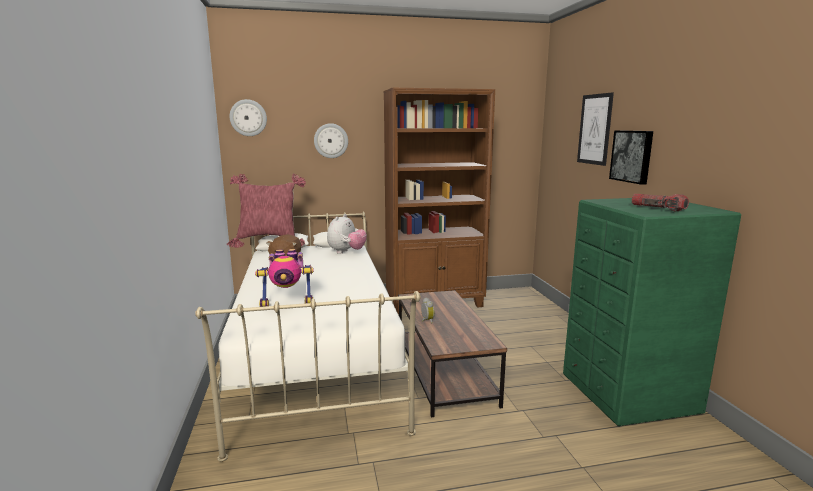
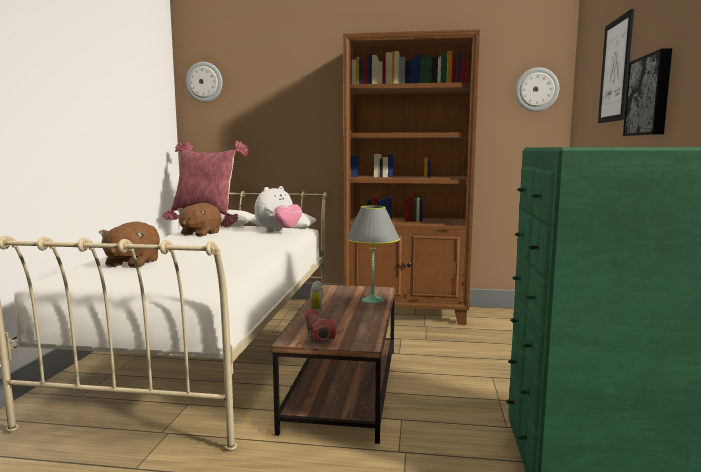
camera: 20 degrees right, 5 degrees down
(287, 303) = (132, 263): toy robot -> brown plush toy
(331, 140) = (291, 107): wall clock -> wall clock (536, 89)
(453, 304) = (372, 300): none -> grey table lamp
(658, 208) = (618, 146): flashlight -> flashlight (317, 333)

